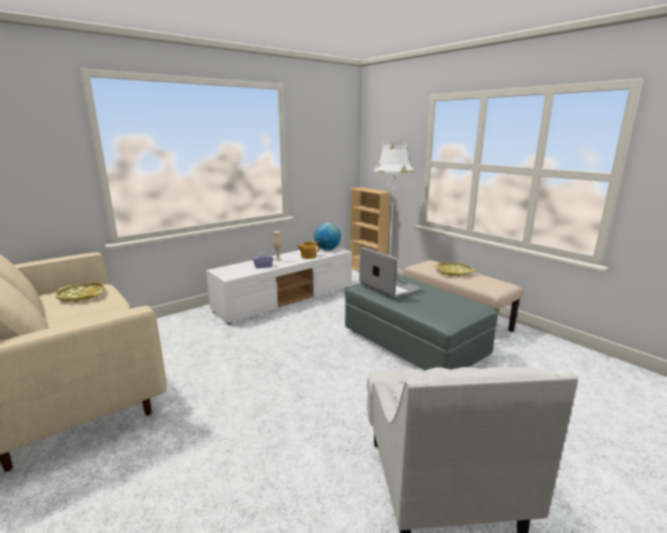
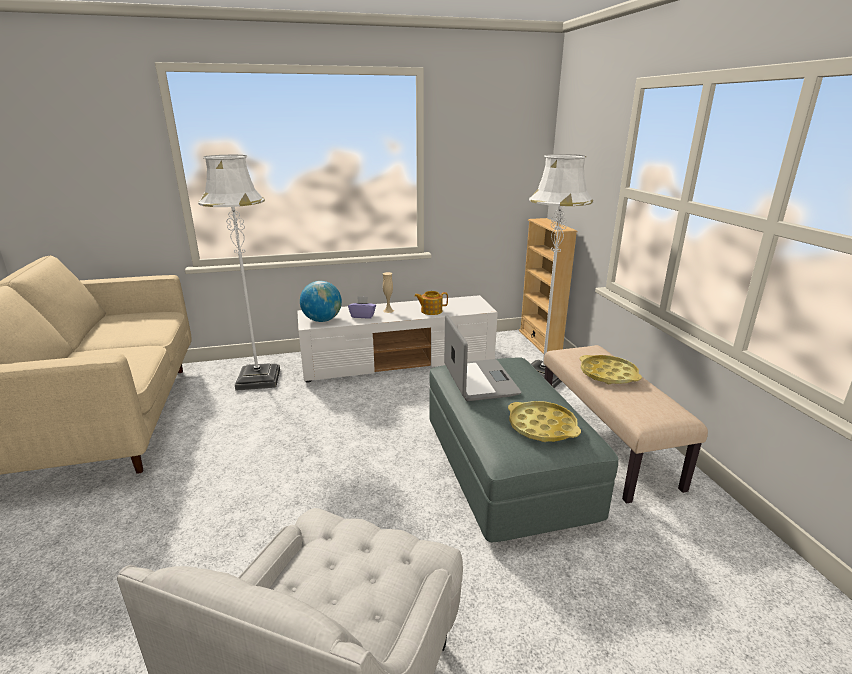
camera: 25 degrees right, 5 degrees up
(82, 296) = (137, 323): yellow tray -> yellow tray (542, 426)
(186, 330) = (258, 379): none -> white floor lamp
(327, 249) = (467, 304): globe -> globe (322, 320)

